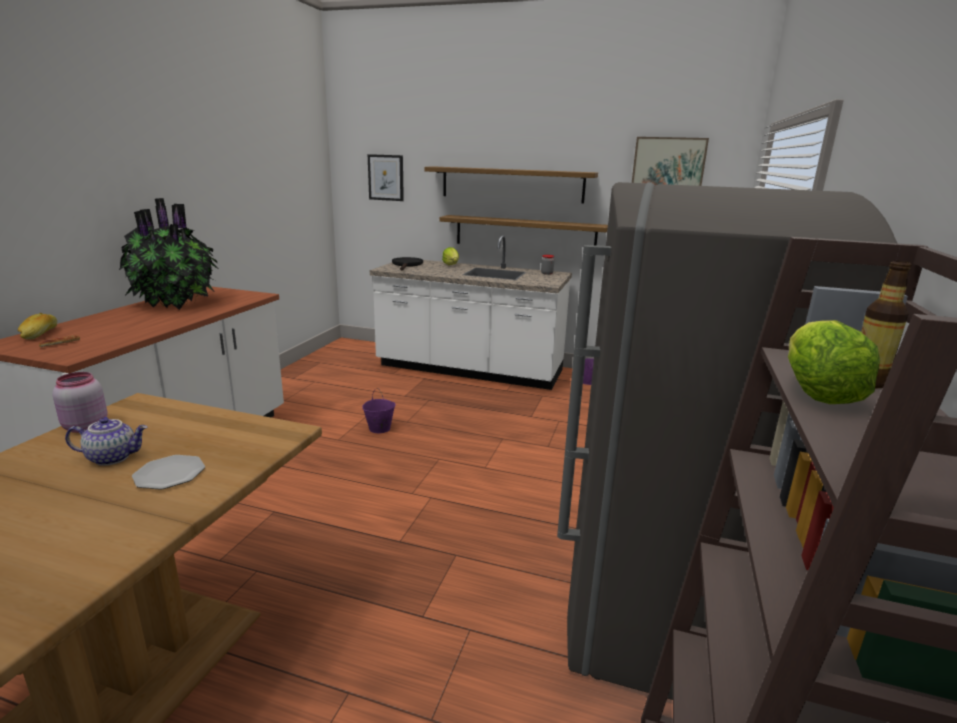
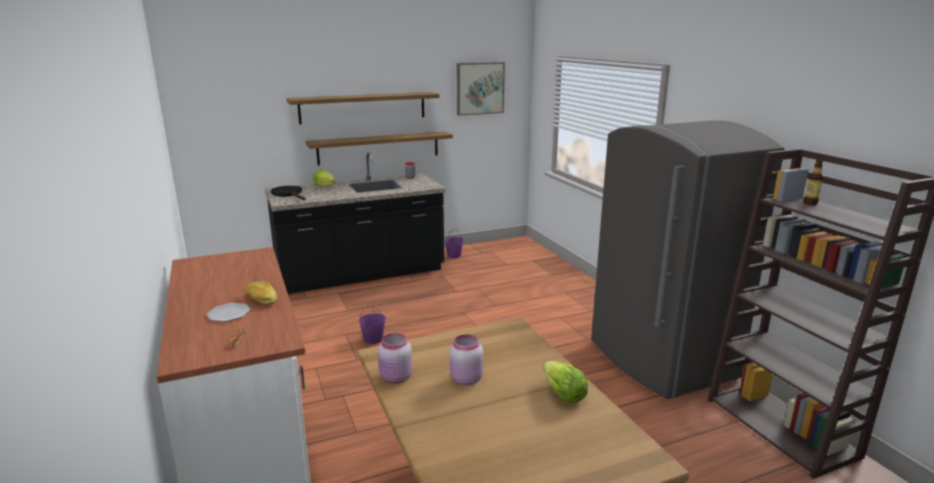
camera: 40 degrees left, 0 degrees up
(40, 334) = (185, 342): bread -> bread (261, 300)
(113, 457) = (465, 379): teapot -> pink jar
(169, 474) = (518, 369): plate -> plate (228, 314)
(176, 303) = (211, 280): potted plant -> none
(386, 177) = (234, 113): picture -> none
(469, 369) = (361, 274): white counter -> black counter
(816, 393) = (812, 211): lettuce -> lettuce (563, 395)

